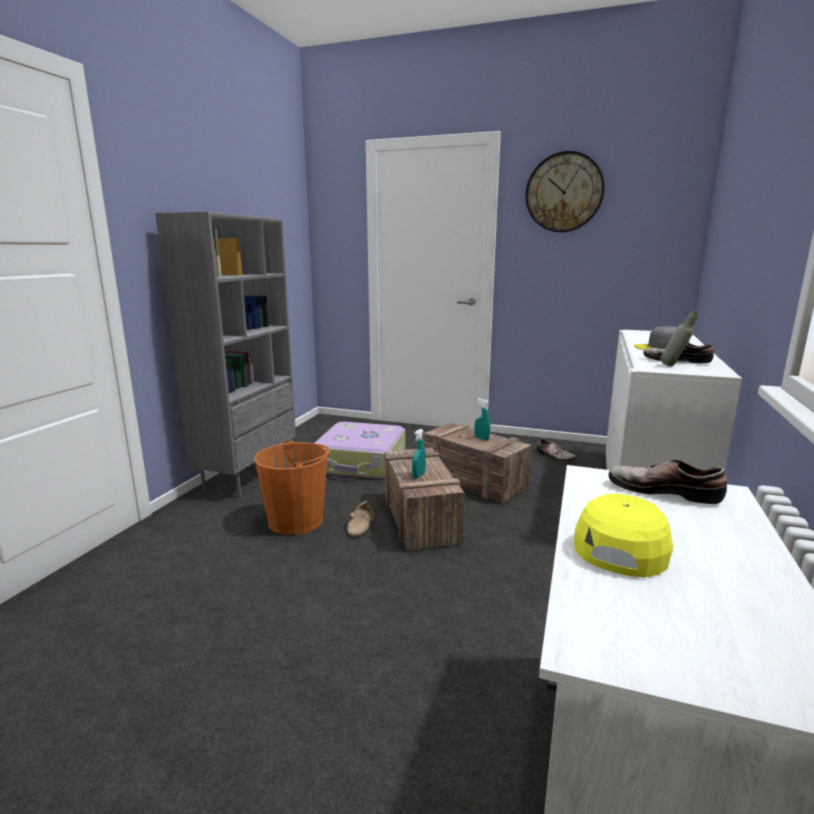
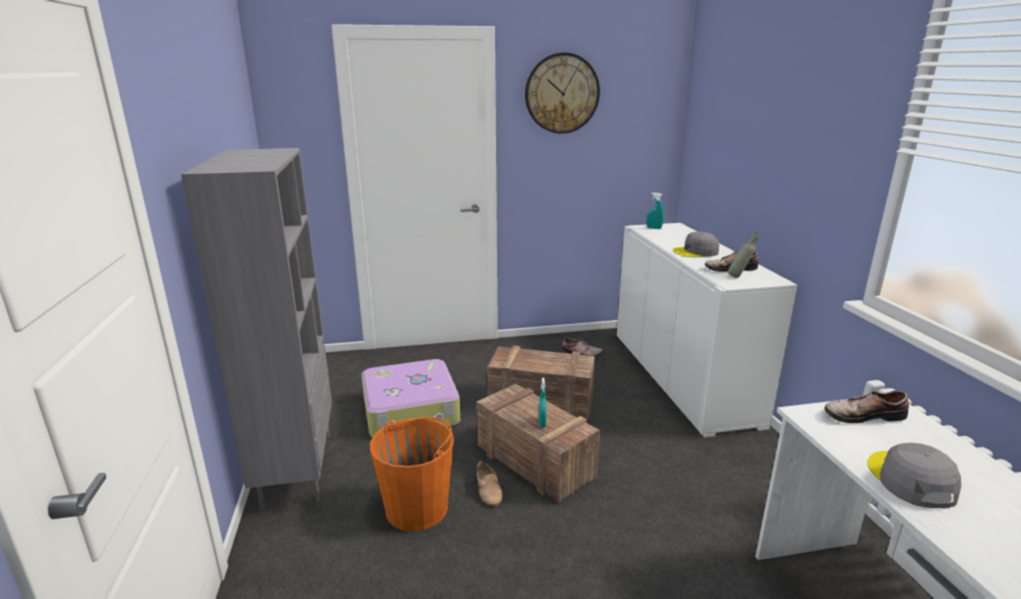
camera: 30 degrees left, 5 degrees up
(481, 438) = (547, 360): turquoise spray bottle -> turquoise spray bottle (654, 228)
(622, 545) = (910, 480): yellow cap -> grey cap

